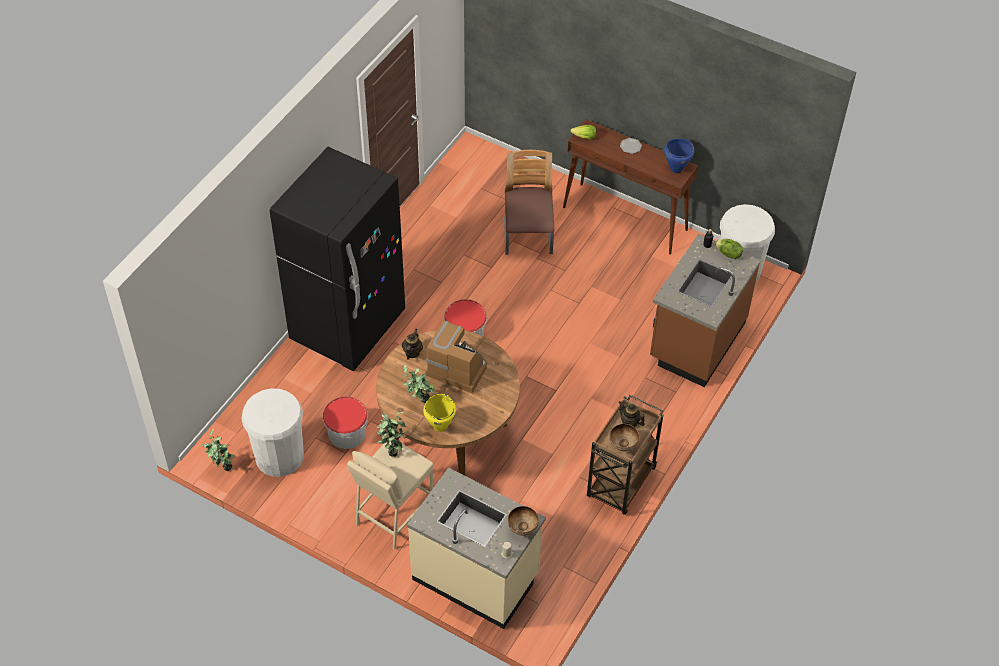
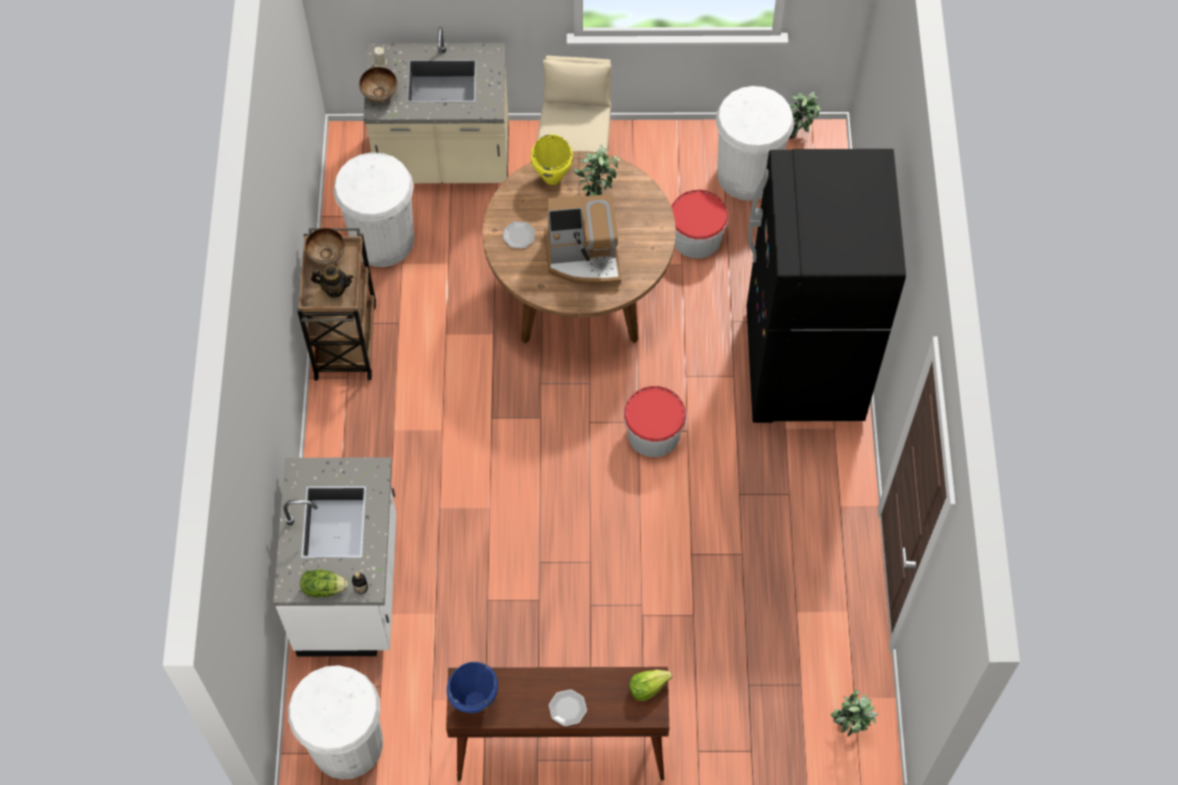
camera: 150 degrees right, 10 degrees up
(392, 449) = (591, 140): potted plant -> potted plant (849, 727)
(412, 352) = (650, 247): teapot -> none
(488, 400) = (519, 236): none -> plate
(528, 237) = (676, 632): chair -> none
(556, 539) = (382, 240): none -> white trash can
(696, 341) = (351, 587): brown counter -> white counter

